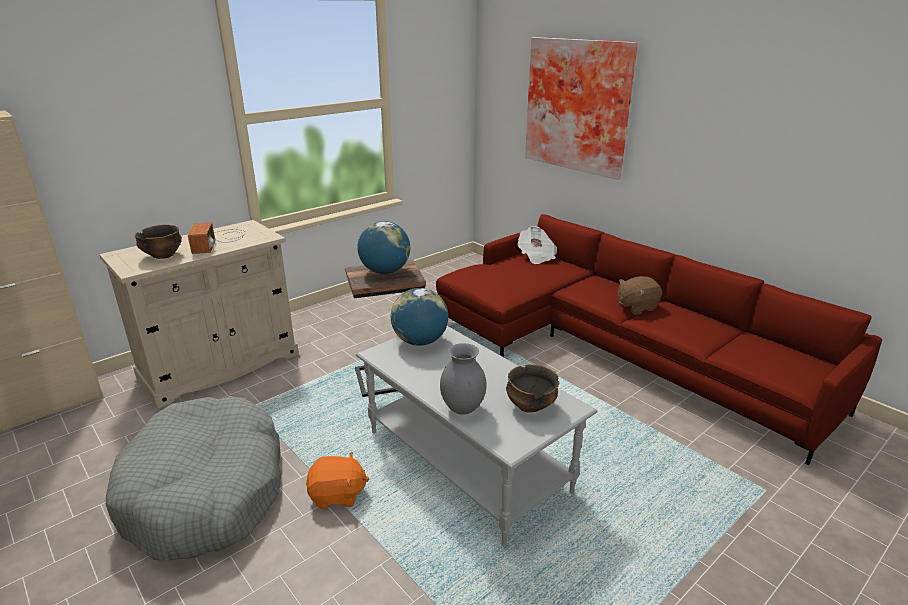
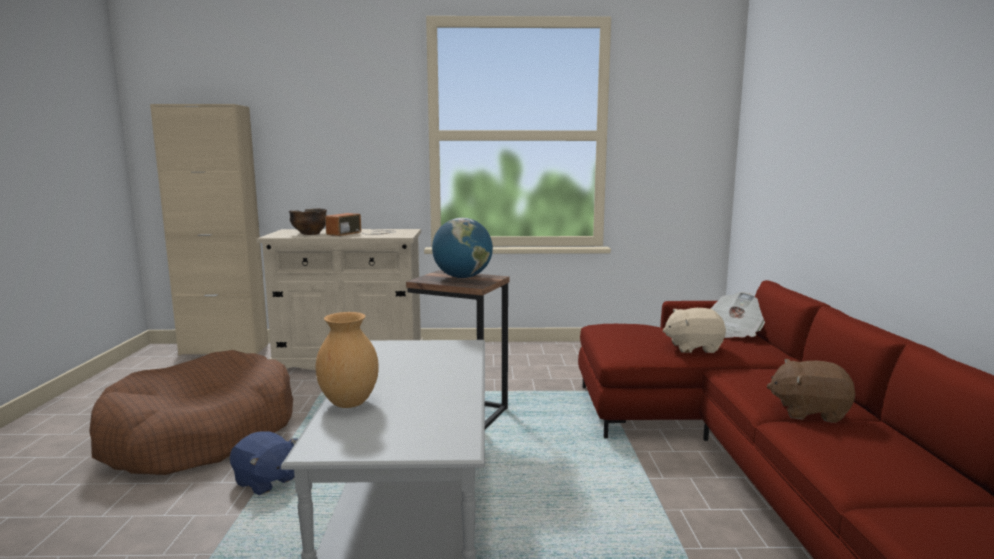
camera: 40 degrees right, 15 degrees down
(206, 492) = (200, 434): grey dog bed -> brown dog bed
(337, 495) = (265, 481): orange plush toy -> blue plush toy
(420, 341) = (430, 348): globe -> none
(462, 408) = (350, 403): grey vase -> brown vase
(530, 406) = (415, 427): bowl -> none
(534, 278) = (693, 347): none -> beige plush toy
(579, 105) = (827, 127): picture -> none

